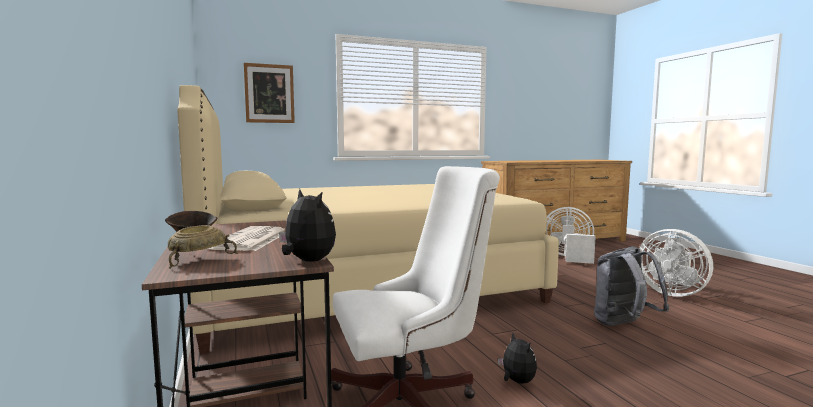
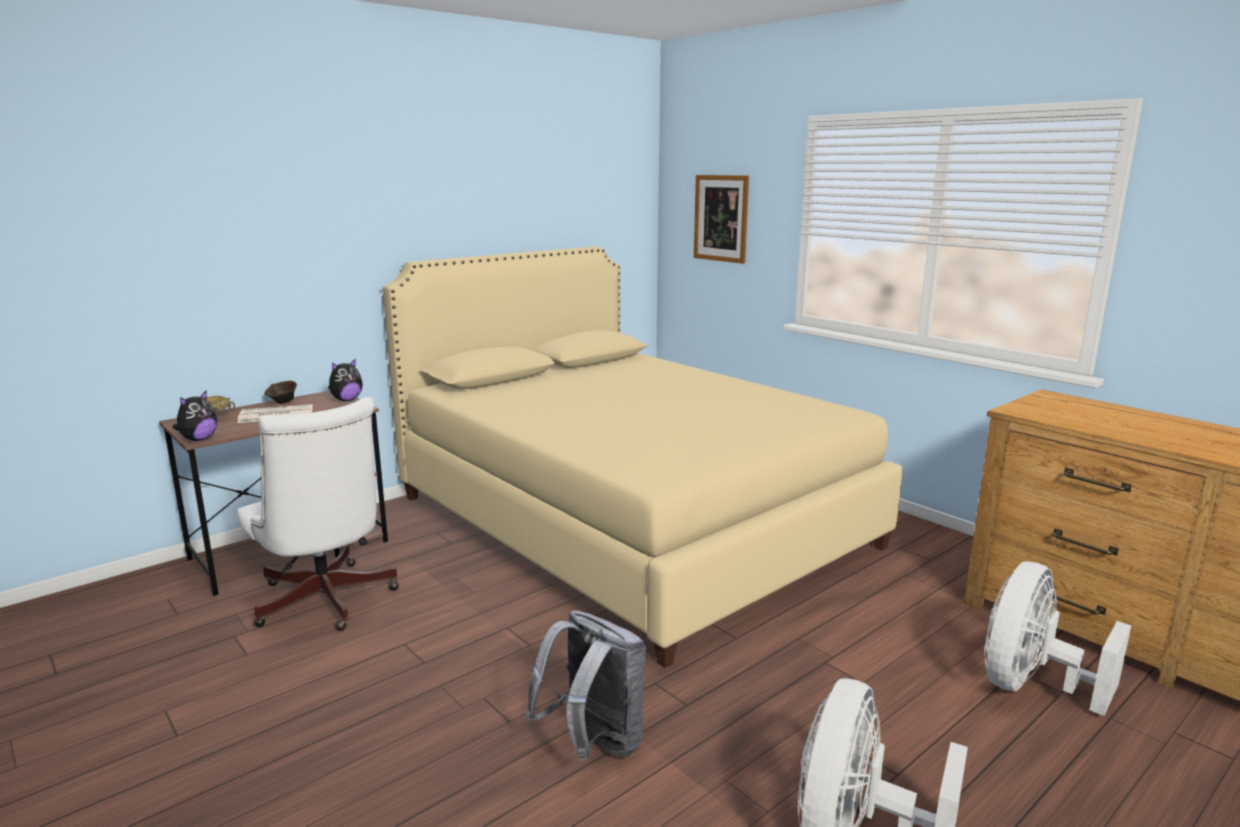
camera: 70 degrees right, 10 degrees up
(516, 382) = (377, 654): plush toy -> plush toy (346, 400)
(568, 257) = (1030, 685): white fan -> white fan turned 135 degrees counterclockwise

